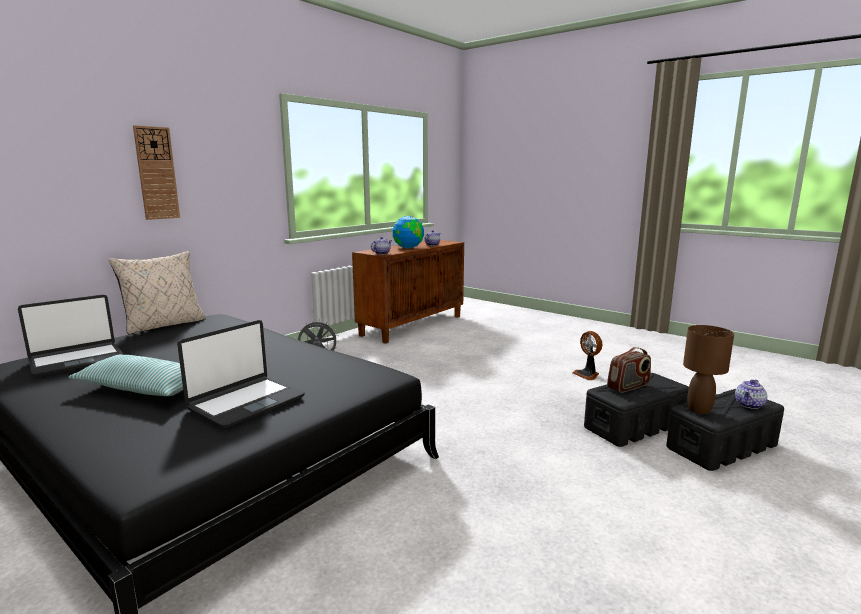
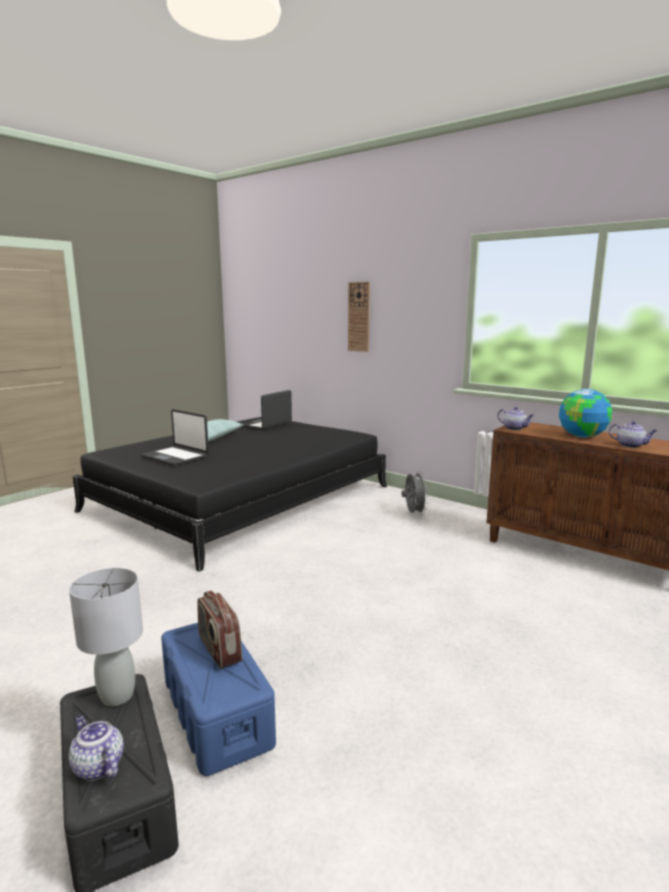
camera: 90 degrees right, 0 degrees up
(77, 360) = (266, 424): laptop -> laptop turned 75 degrees clockwise
(164, 325) = (335, 427): beige pillow -> none
(587, 374) = (416, 704): fan -> none
(635, 425) = (217, 713): black storage box -> blue storage box
(699, 410) = (117, 695): brown table lamp -> grey table lamp

